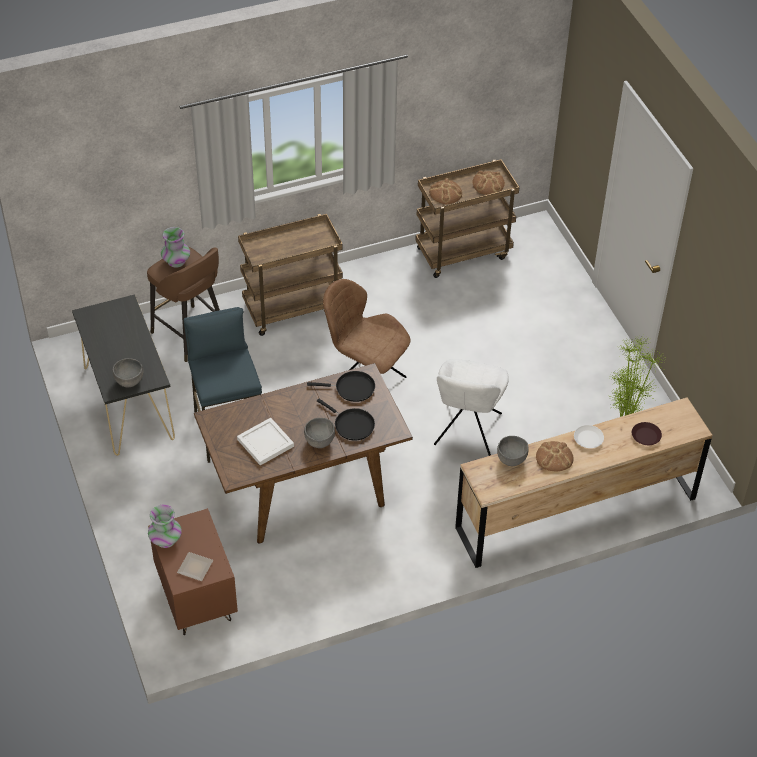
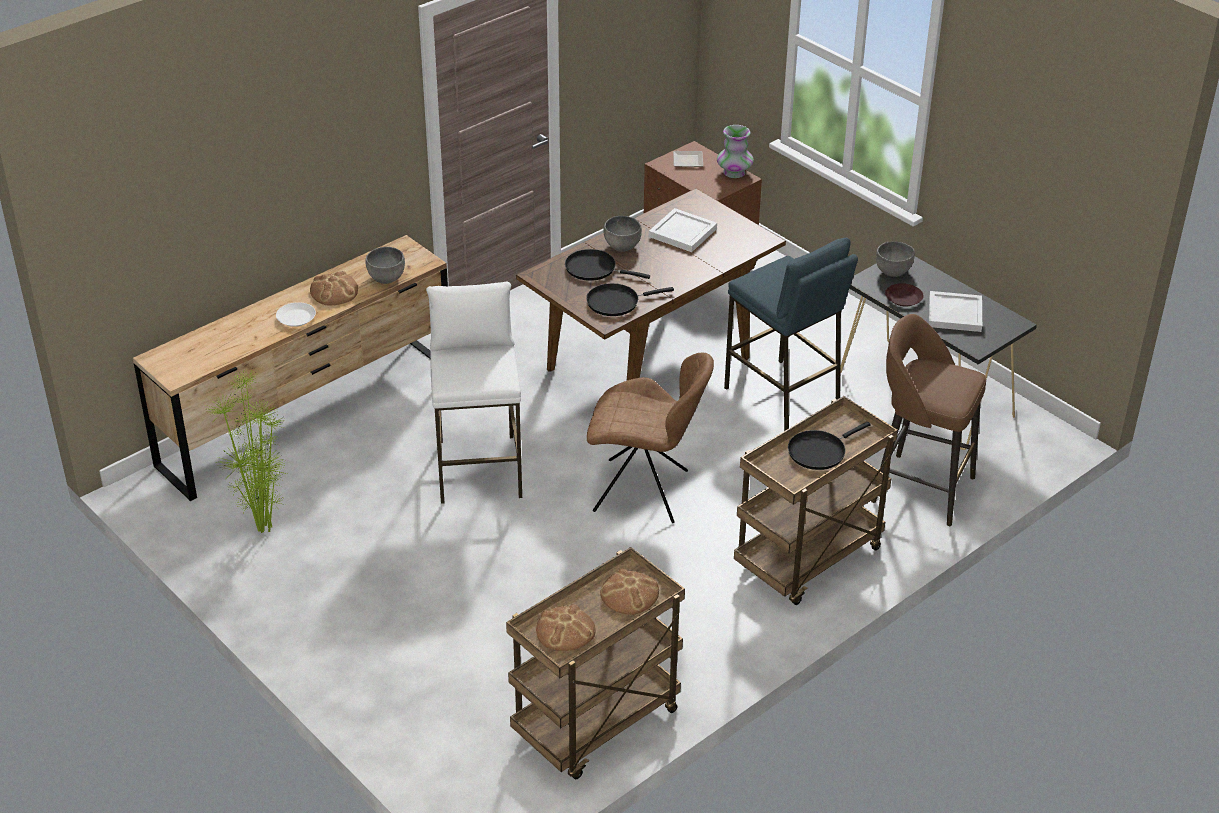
camera: 160 degrees right, 10 degrees down
(118, 332) = (955, 314): none -> white tray
(176, 261) = (954, 386): vase -> none
(289, 244) = (819, 451): none -> black frying pan
(467, 431) = (479, 468): white chair -> white stool
(646, 436) = (221, 336): brown plate -> brown plate (903, 298)

